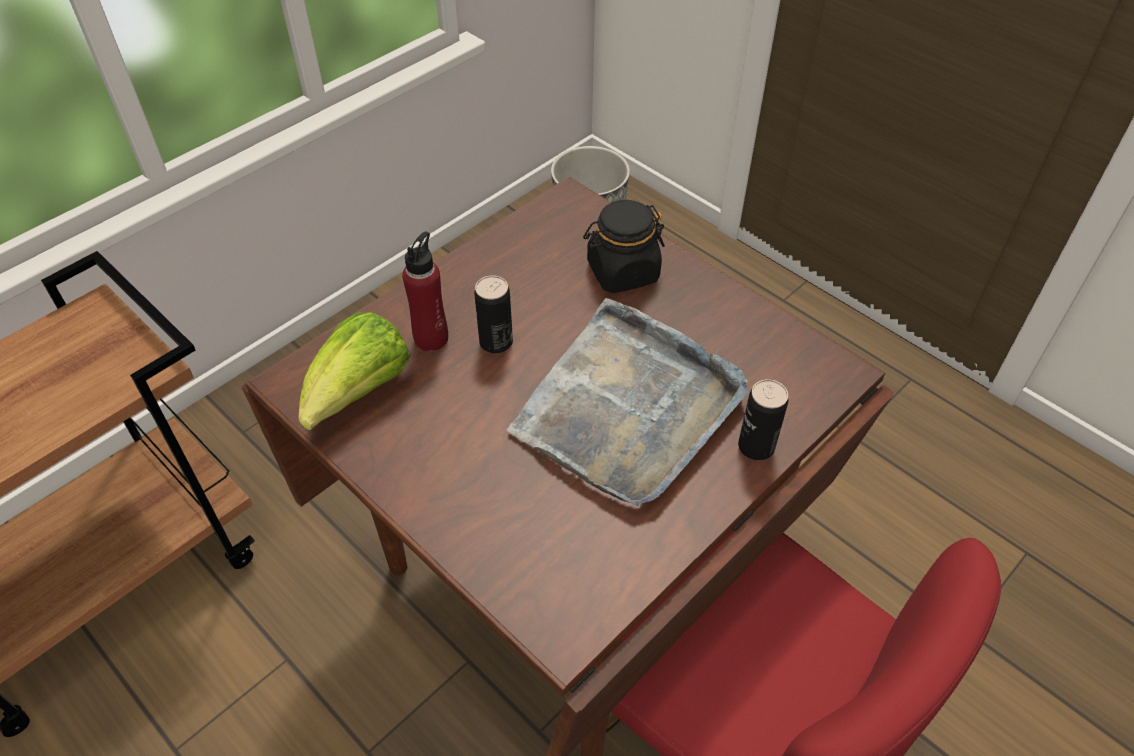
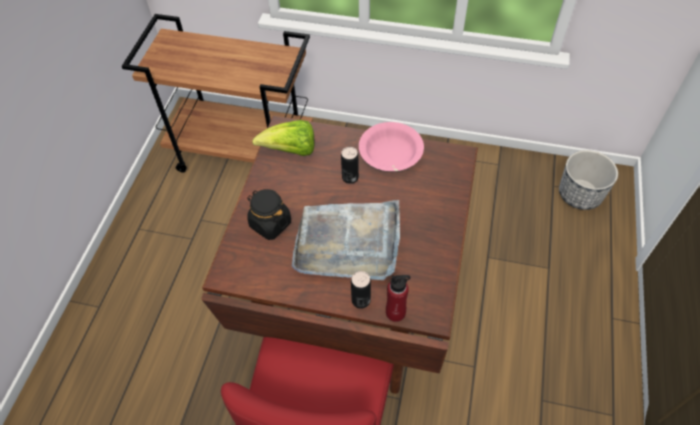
camera: 60 degrees right, 5 degrees up
(431, 338) = (336, 155): red bottle -> red bottle (395, 312)
(493, 271) = (390, 154): none -> pink bowl
(622, 272) = (429, 199): black jar -> black jar (270, 224)

